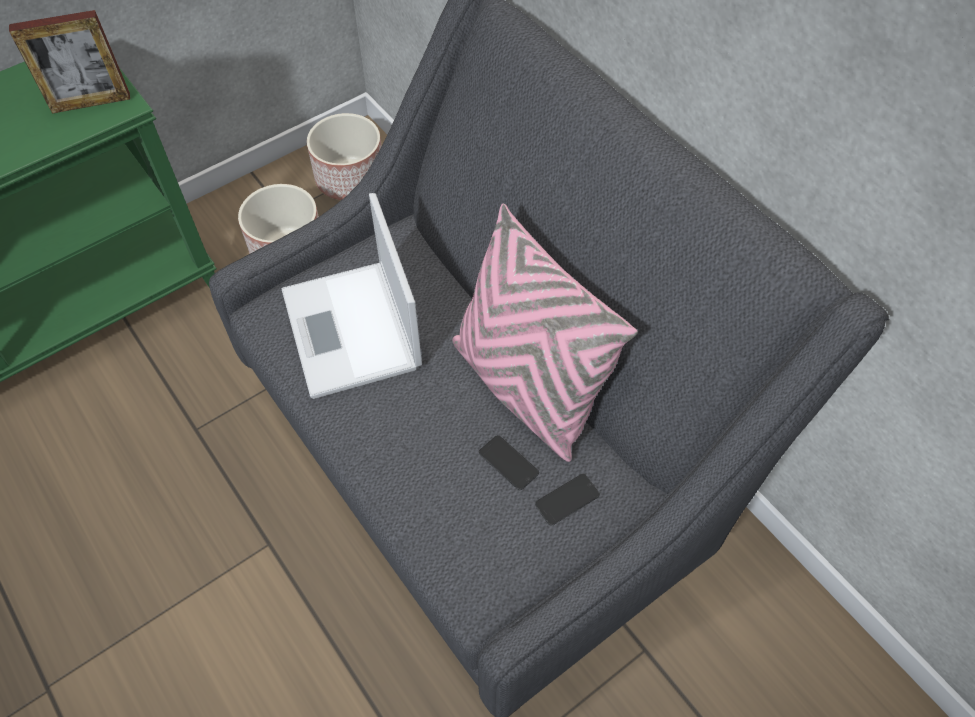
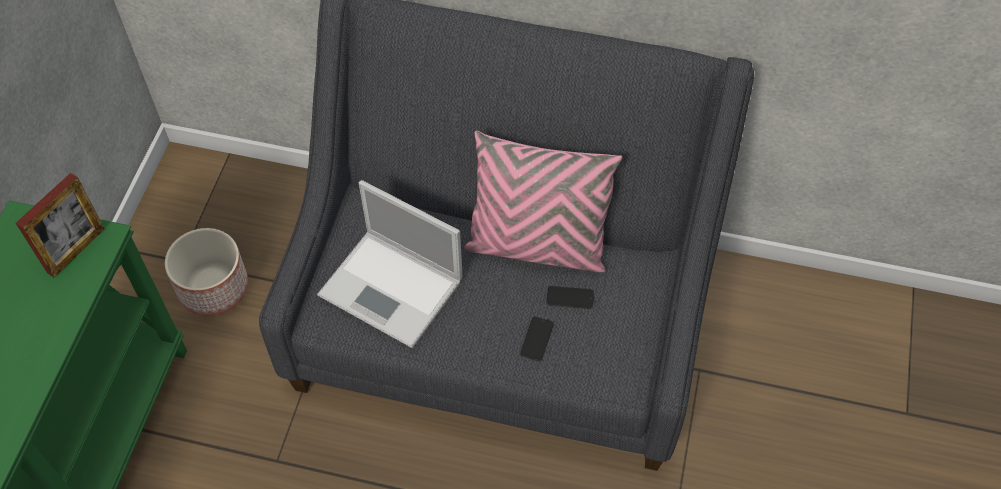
camera: 40 degrees left, 0 degrees up
(350, 179) = (207, 201): planter -> none
(567, 500) = (622, 294): phone -> phone (537, 339)

